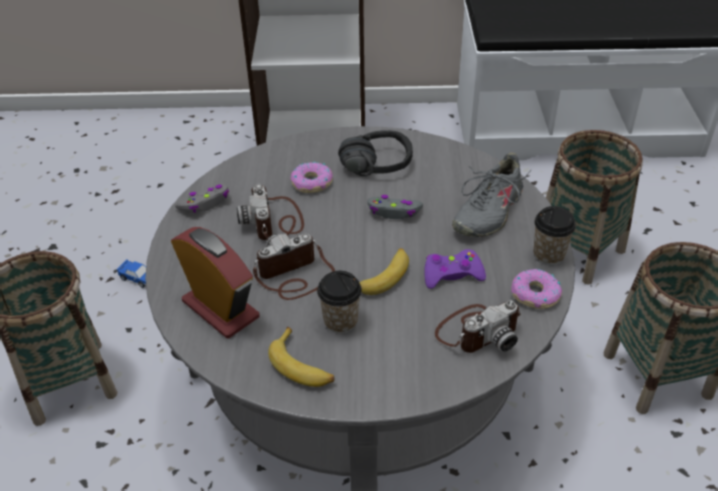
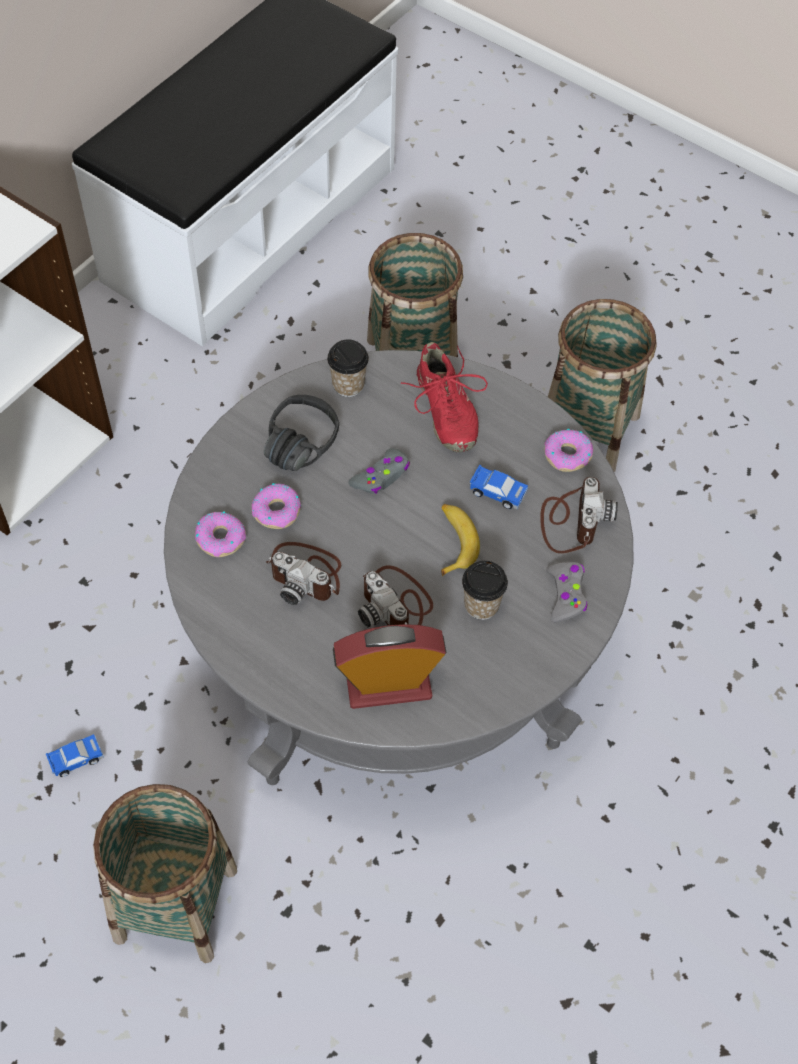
camera: 55 degrees left, 15 degrees up
(205, 203) = (223, 615): grey game controller -> grey game controller (566, 595)
(264, 172) = (220, 538): none -> donut
(294, 276) = (396, 604): camera -> camera turned 45 degrees counterclockwise
(302, 366) = (507, 662): banana -> none
(452, 275) = (497, 492): purple game controller -> toy car
(487, 211) = (445, 411): grey shoe -> red shoe
(548, 255) = (534, 412): cup -> cup (348, 385)

